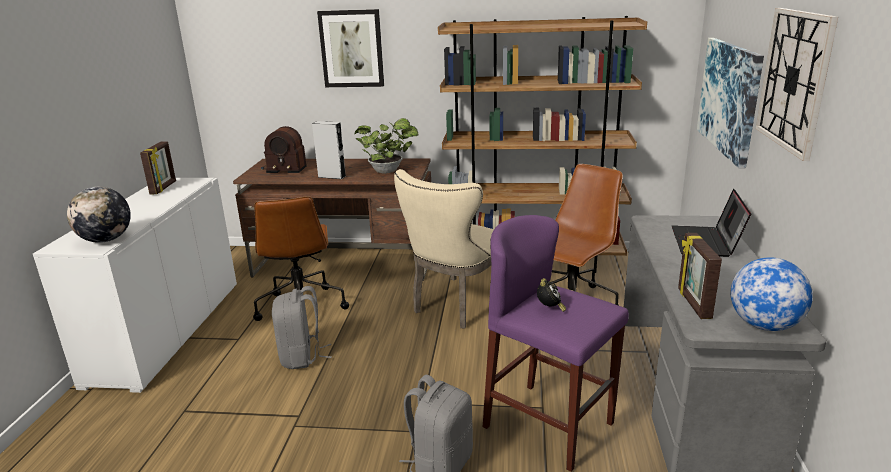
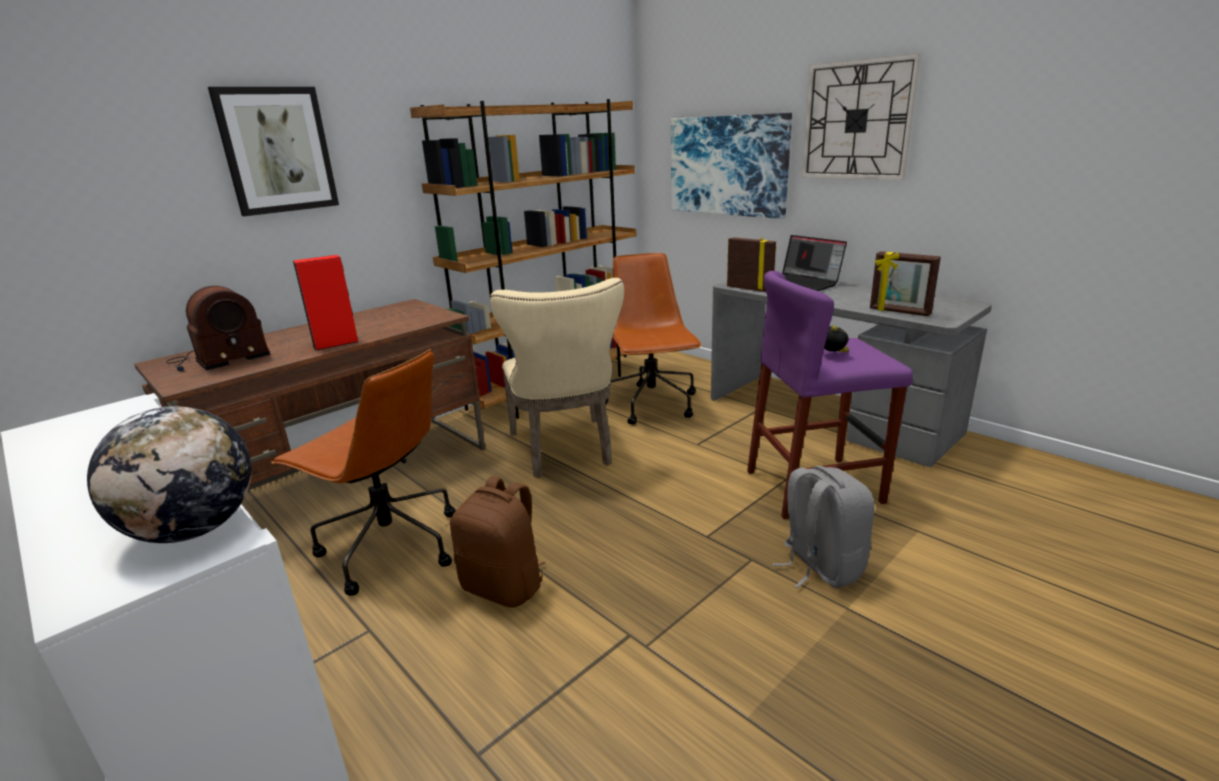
camera: 50 degrees left, 0 degrees up
(164, 188) = (69, 437): picture frame -> picture frame (750, 289)
(302, 357) = (504, 586): grey backpack -> brown backpack
(332, 176) = (336, 344): grey speaker -> red speaker
(388, 171) = (401, 319): potted plant -> none
(764, 325) = (954, 307): globe -> none

